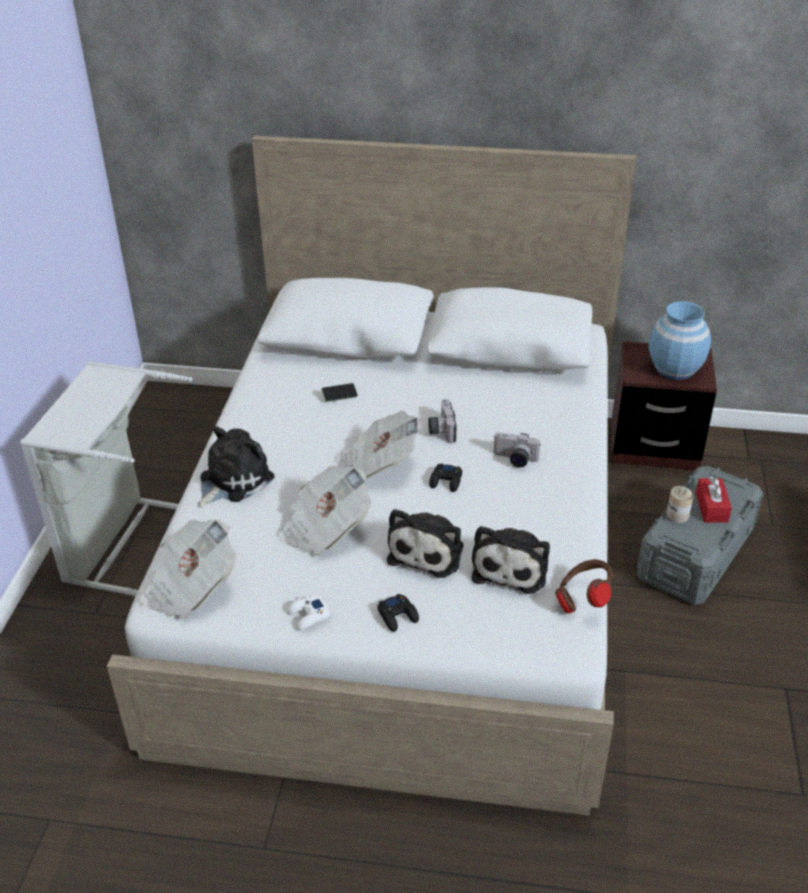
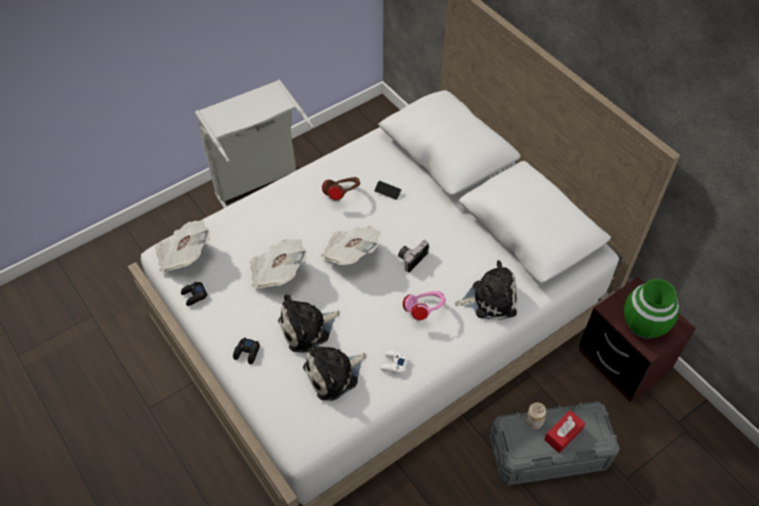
camera: 45 degrees right, 15 degrees up
(232, 480) = (272, 207): plush toy -> plush toy (490, 299)
(308, 616) = (211, 316): white game controller -> white game controller (393, 364)
(446, 481) = (371, 294): black game controller -> black game controller (194, 295)
(514, 460) = (424, 310): camera -> pink headphones
(583, 599) = (342, 426): brown headphones -> brown headphones (342, 194)
(675, 369) = (644, 324): blue vase -> green vase

